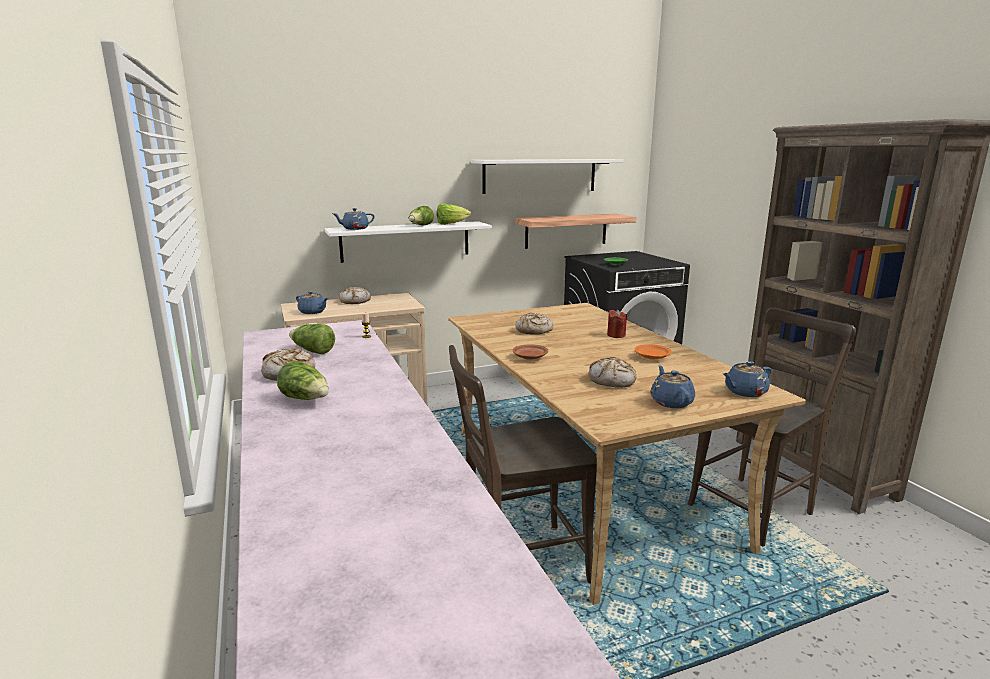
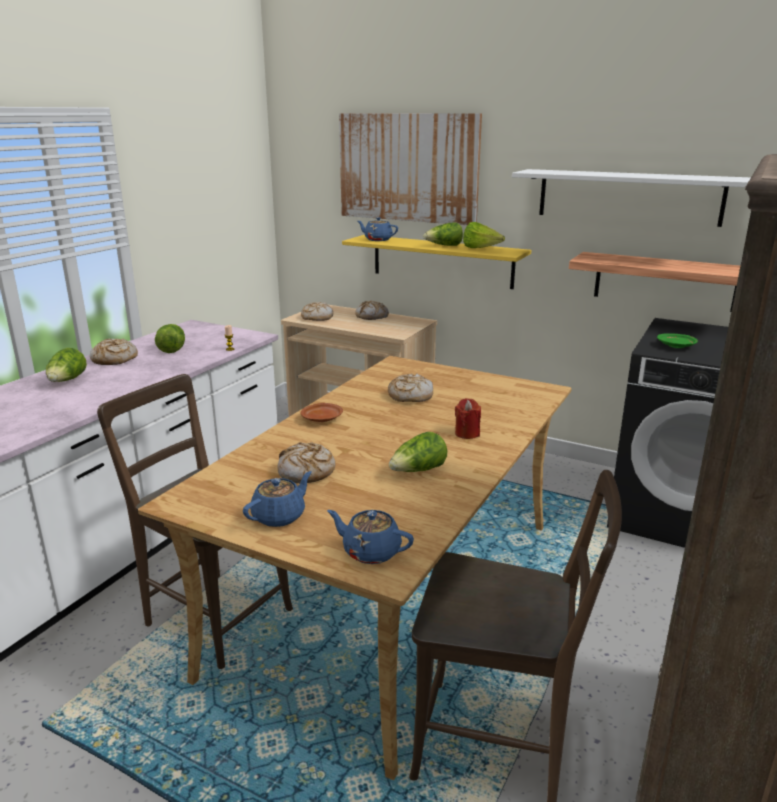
camera: 50 degrees right, 5 degrees up
(313, 312) = (317, 317): blue teapot -> bread
(367, 163) = (407, 168): none -> picture
(406, 241) = (442, 261): white shelf -> yellow shelf
(652, 357) = (418, 471): orange plate -> lettuce

